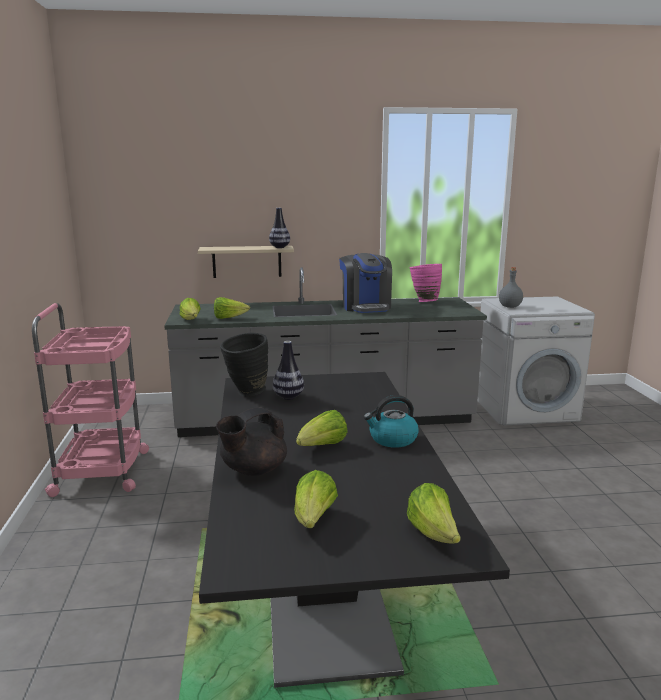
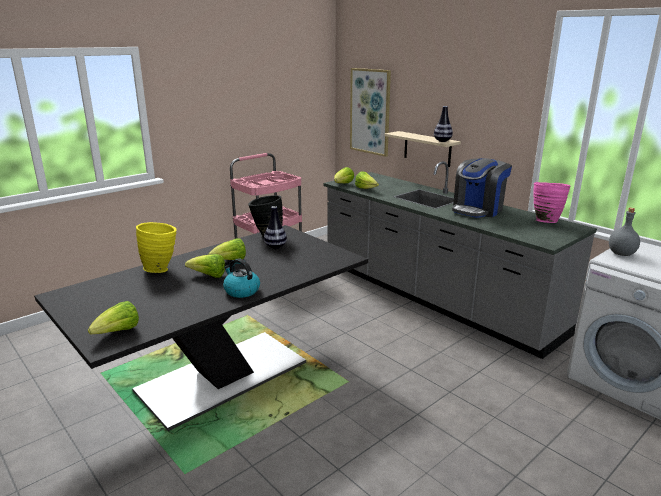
camera: 55 degrees right, 5 degrees up
(146, 229) = (370, 111): none -> picture
(253, 470) = (161, 269): black teapot -> yellow vase
(314, 519) = (115, 298): lettuce -> lettuce (230, 261)

